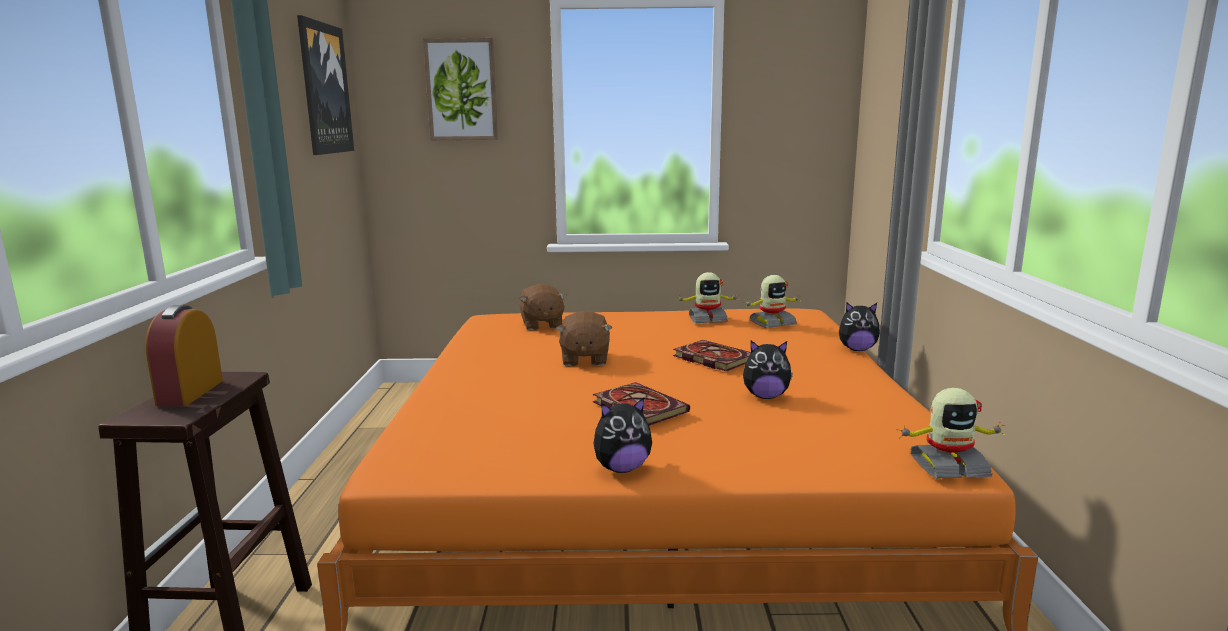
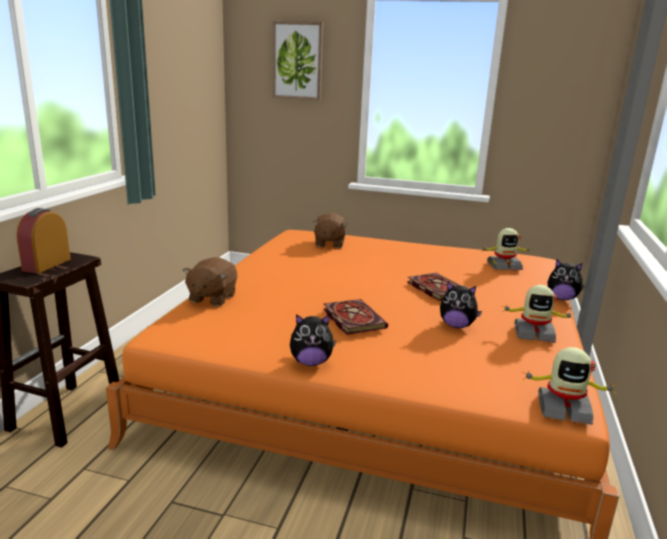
camera: 15 degrees right, 5 degrees up
(324, 89) = (196, 57): picture -> none
(584, 359) = (340, 275): brown plush toy -> brown plush toy (212, 298)
(707, 319) = (454, 256): toy robot -> toy robot (533, 333)

